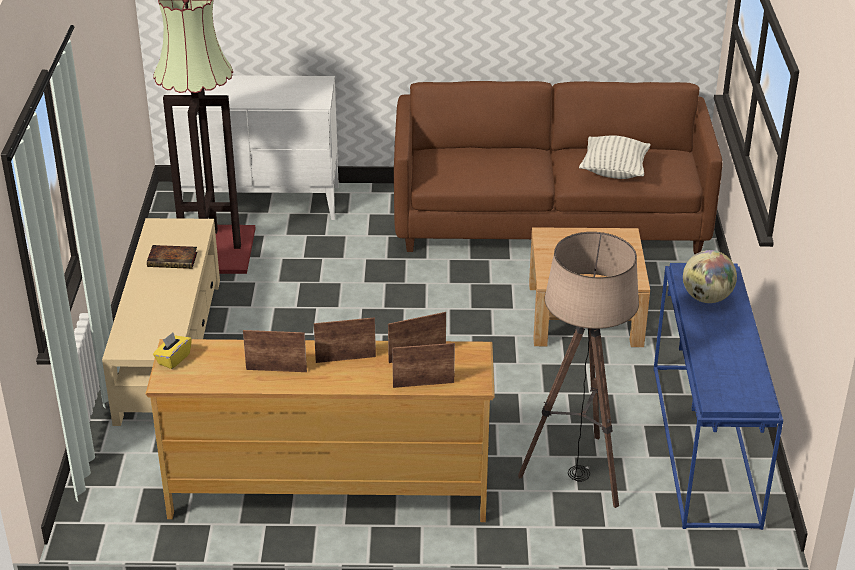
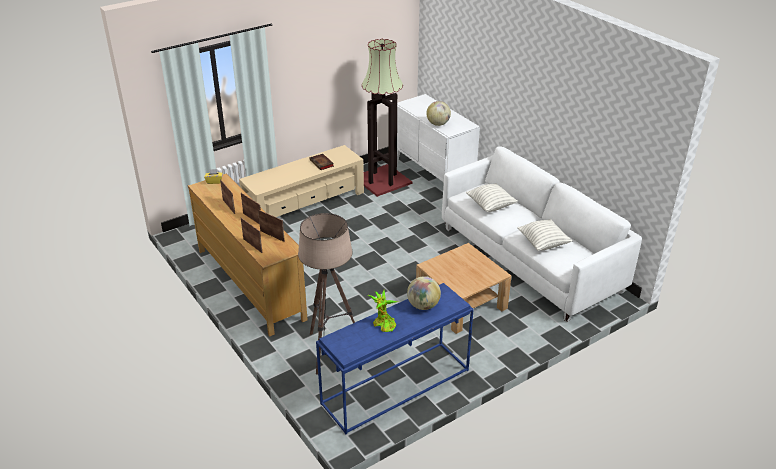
camera: 55 degrees right, 0 degrees up
(281, 101) = (438, 124): none -> globe
(486, 169) = (490, 206): none -> pillow
(550, 219) = (530, 259): brown sofa -> white sofa
(719, 345) = (383, 324): none -> potted plant

